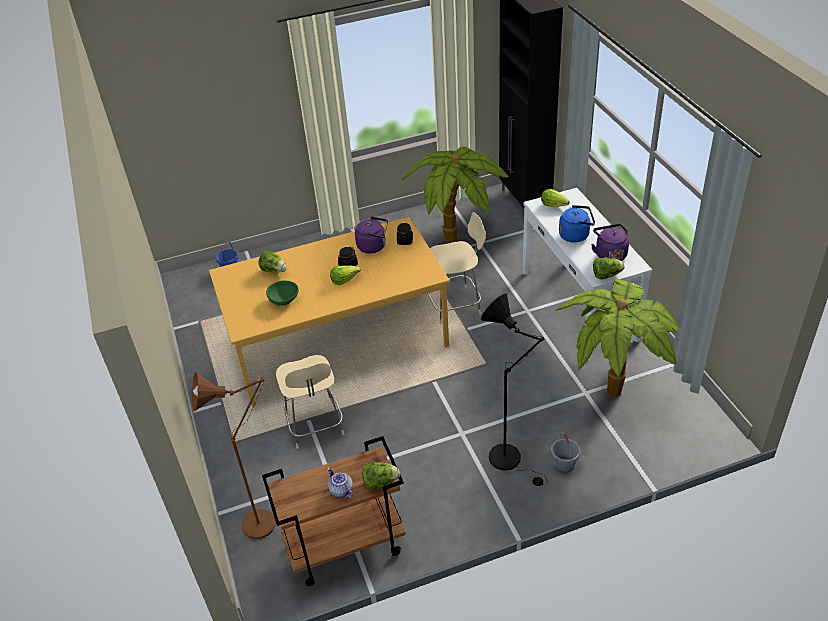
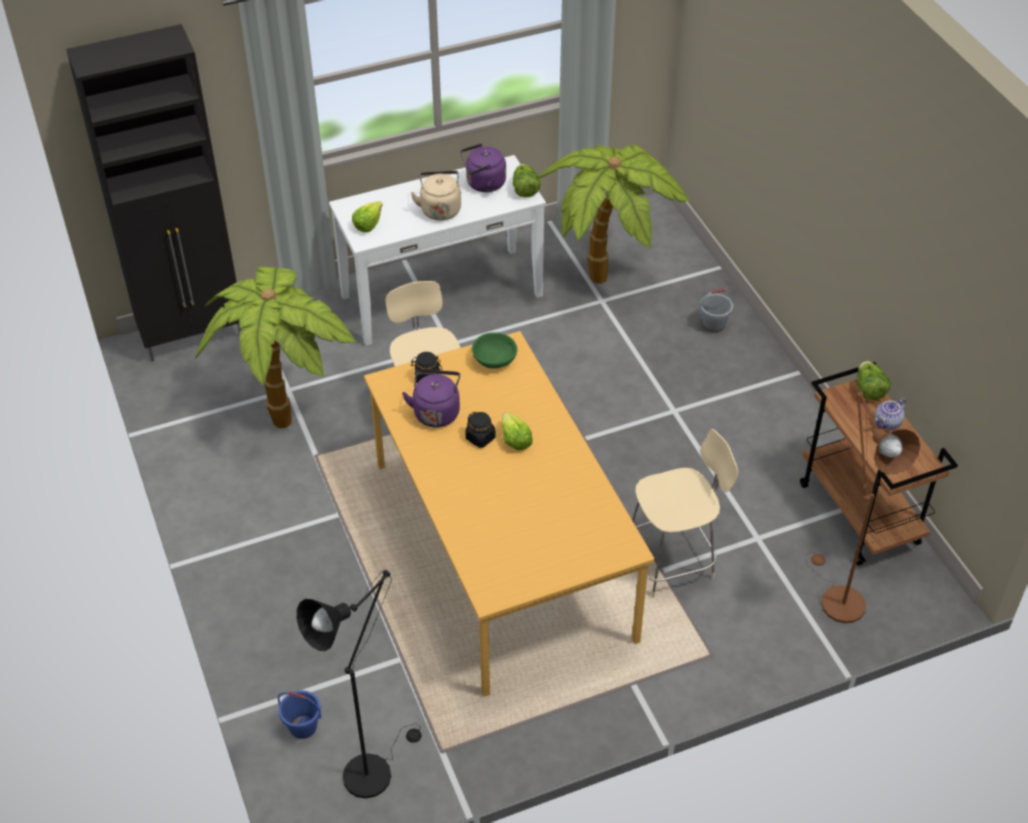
camera: 95 degrees left, 5 degrees up
(274, 270) = (488, 527): lettuce -> none
(284, 300) = (560, 506): green bowl -> green bowl (495, 360)
(510, 460) = (712, 368): black floor lamp -> black floor lamp (373, 768)
(576, 235) = (440, 209): blue kettle -> beige kettle

